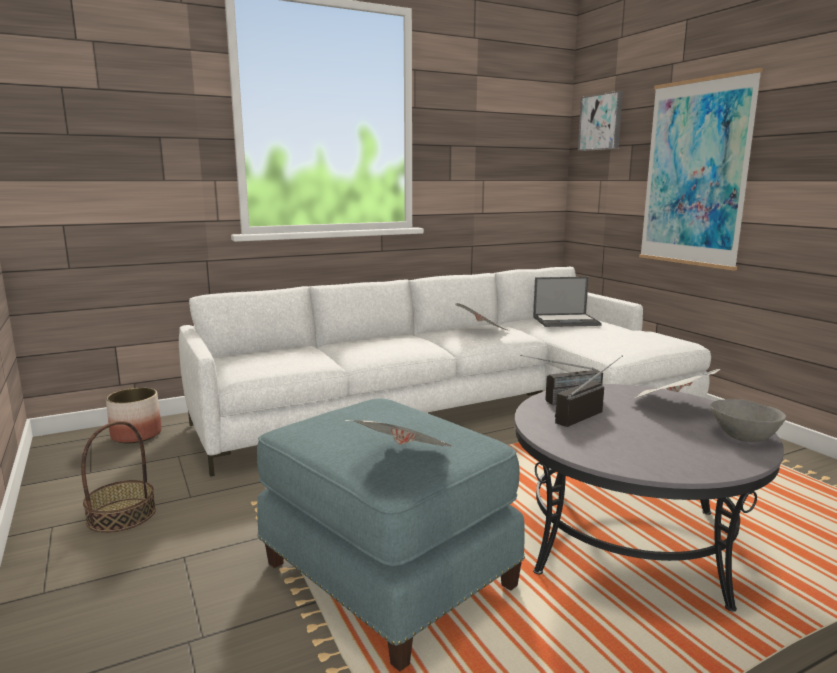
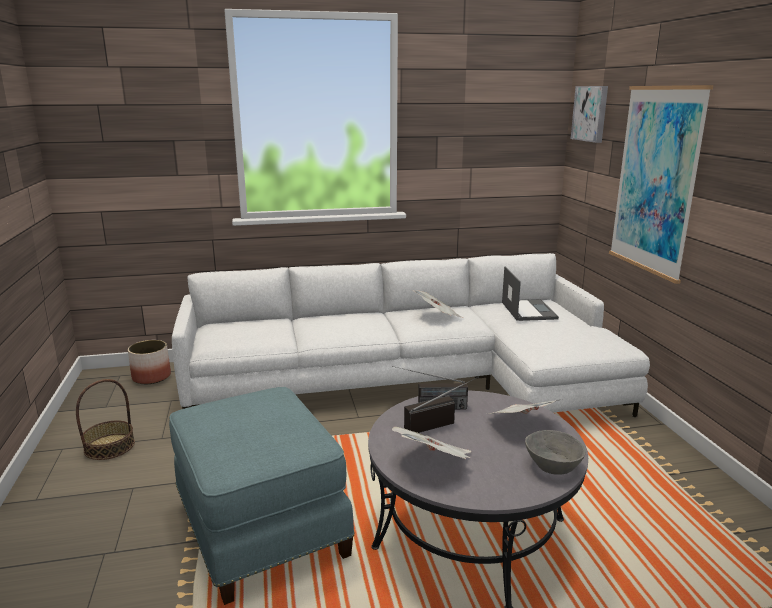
camera: 15 degrees right, 5 degrees up
(405, 462) = (241, 455): newspaper -> newspaper (434, 462)
(566, 321) = (528, 310): laptop -> laptop turned 105 degrees counterclockwise

